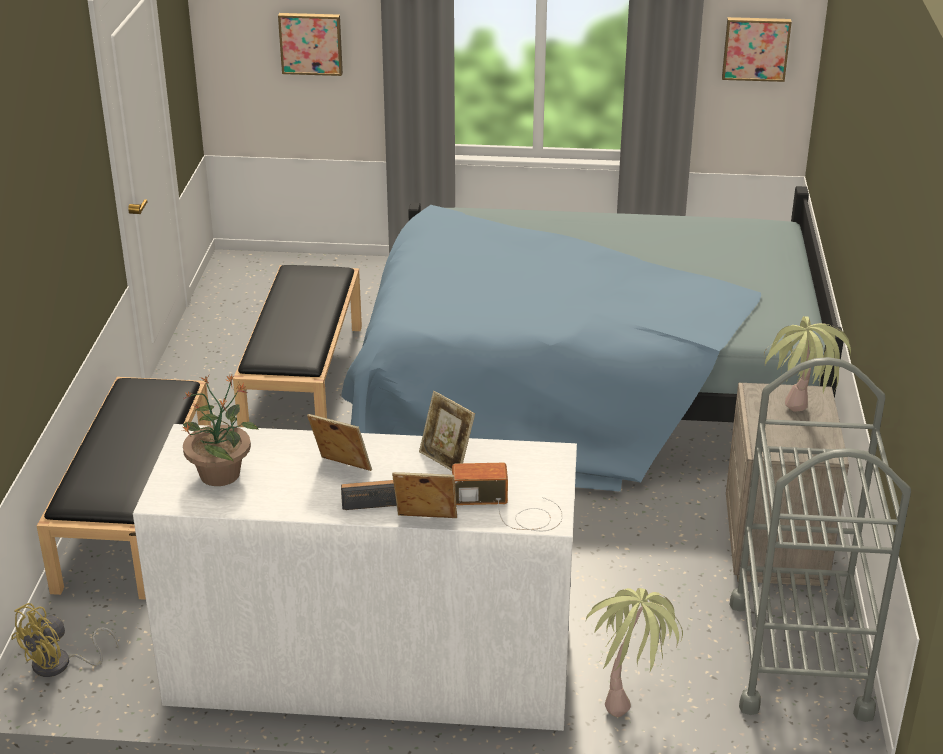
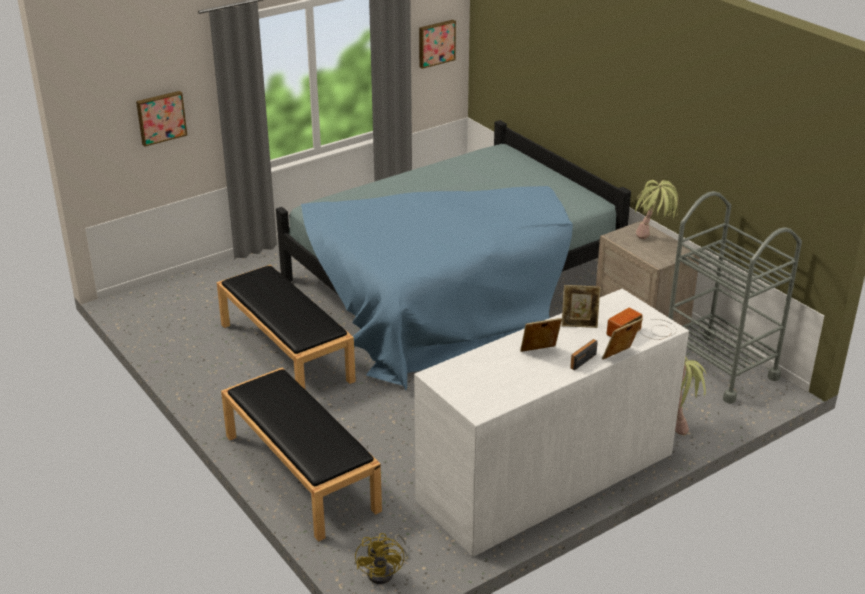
camera: 40 degrees left, 0 degrees up
(221, 473) = (485, 384): potted plant -> none

